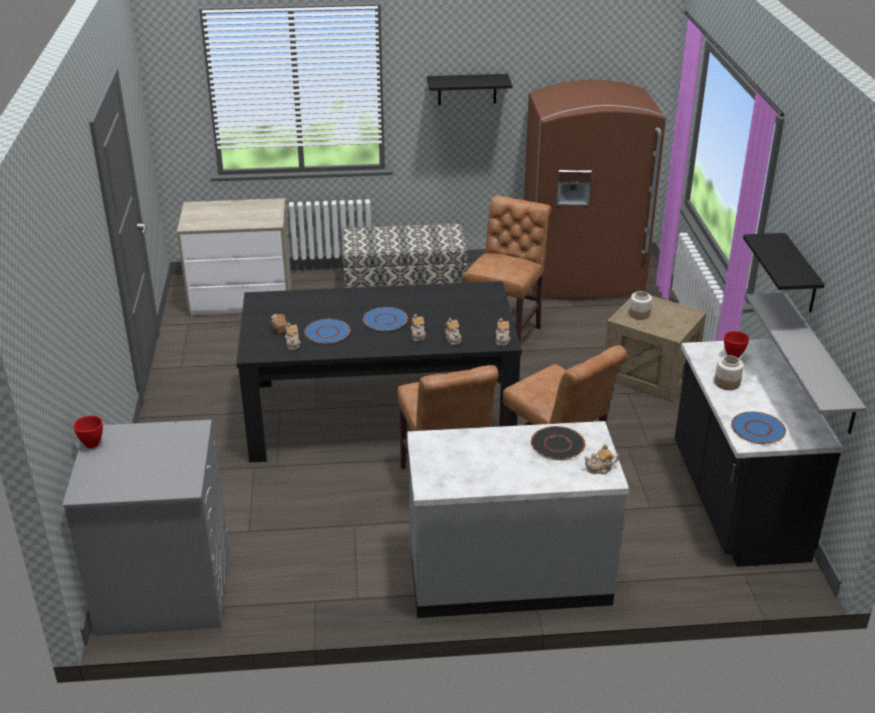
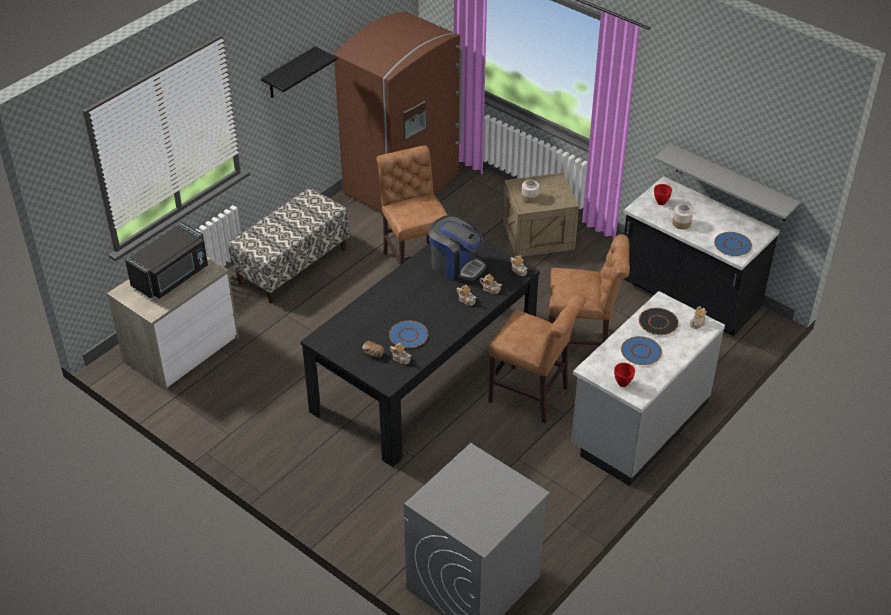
camera: 45 degrees left, 10 degrees up
(92, 445) = (432, 511): red bowl -> red bowl (623, 384)
(239, 213) = (172, 277): none -> black microwave
(385, 320) = (429, 302): blue plate -> blue plate (640, 352)
(454, 308) = (456, 265): none -> coffee machine
(800, 275) = (689, 130): black shelf -> none

